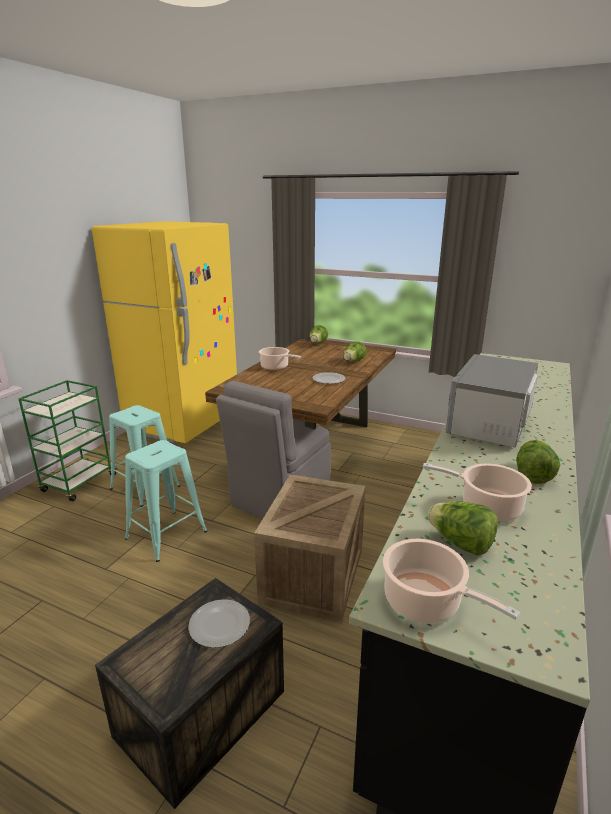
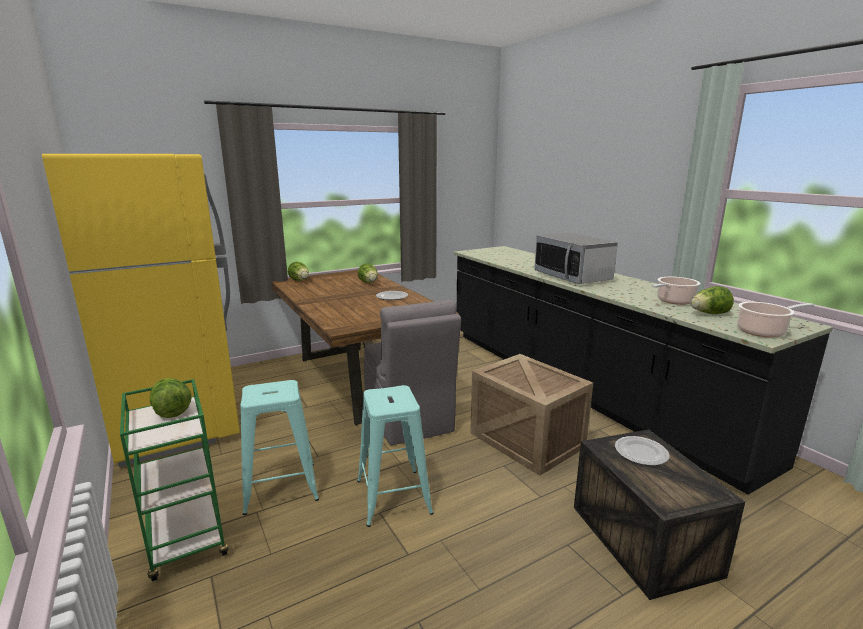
camera: 55 degrees left, 5 degrees down
(276, 367) = (326, 303): cooking pot -> none
(532, 475) = (643, 286): lettuce -> lettuce (171, 411)

